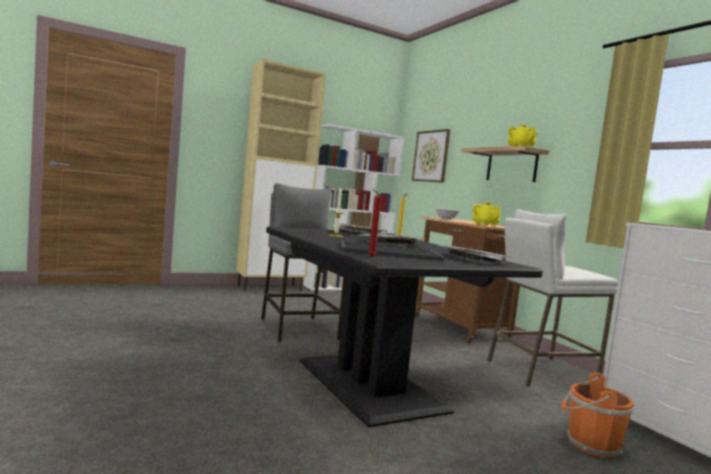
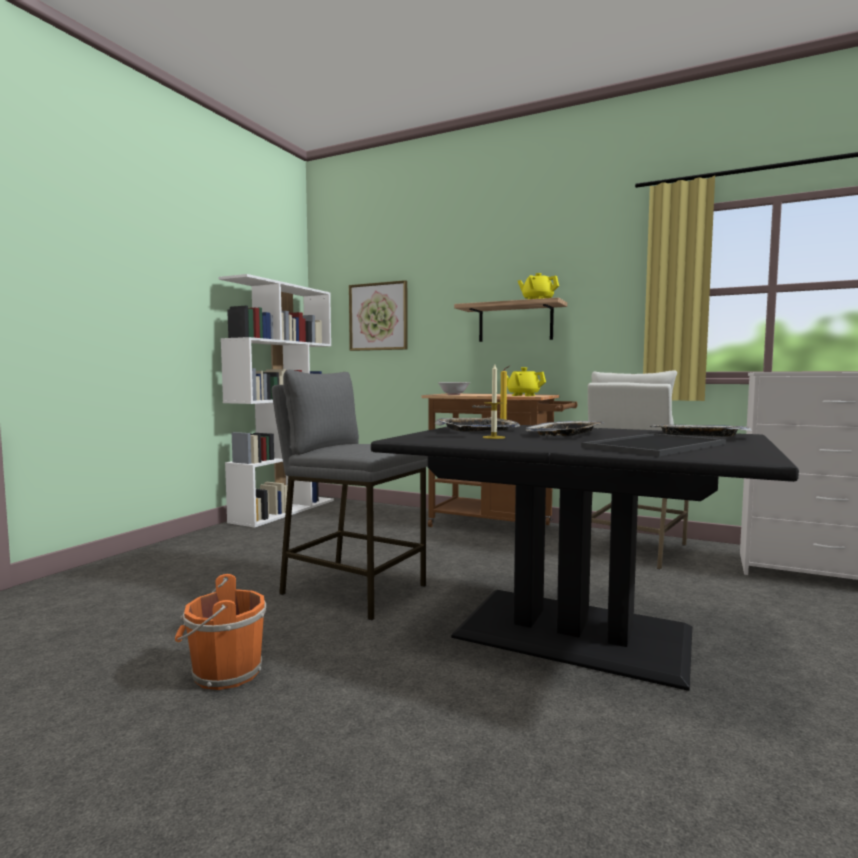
camera: 35 degrees left, 0 degrees up
(271, 288) = (195, 541): beige cabinet -> none
(370, 256) = (706, 456): red candle -> none
(590, 445) = (807, 609): orange bucket -> orange bucket (224, 673)

